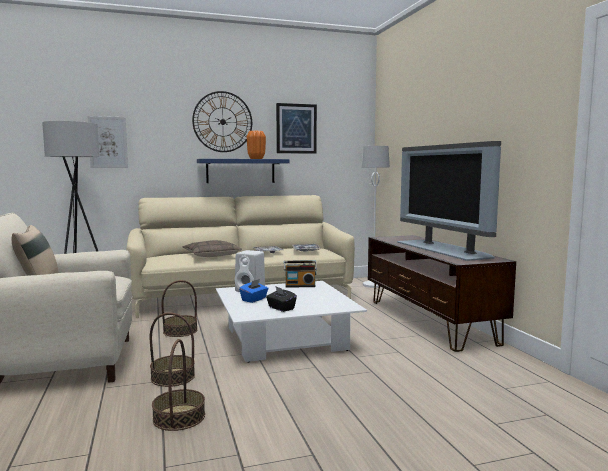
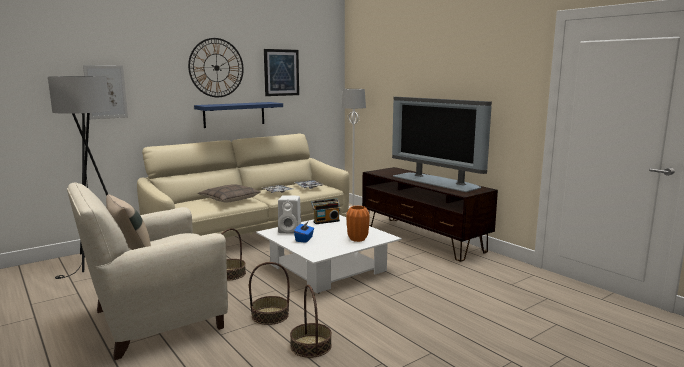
camera: 20 degrees left, 5 degrees up
(256, 159) = (251, 103): orange vase -> orange vase (357, 239)
(281, 308) = (336, 245): black tissue box -> none

